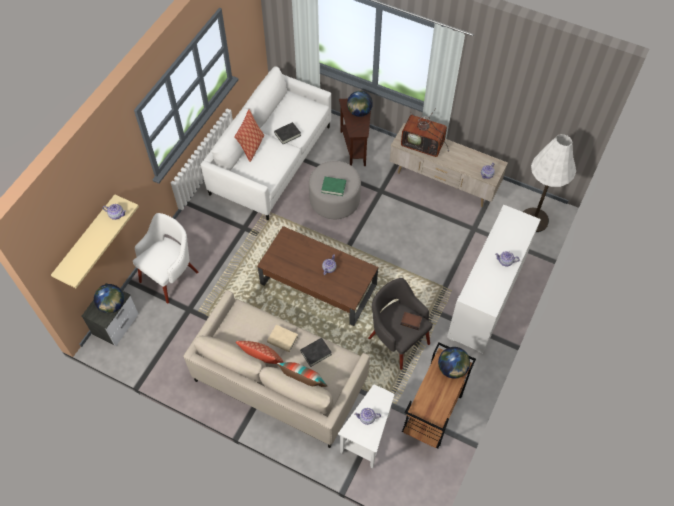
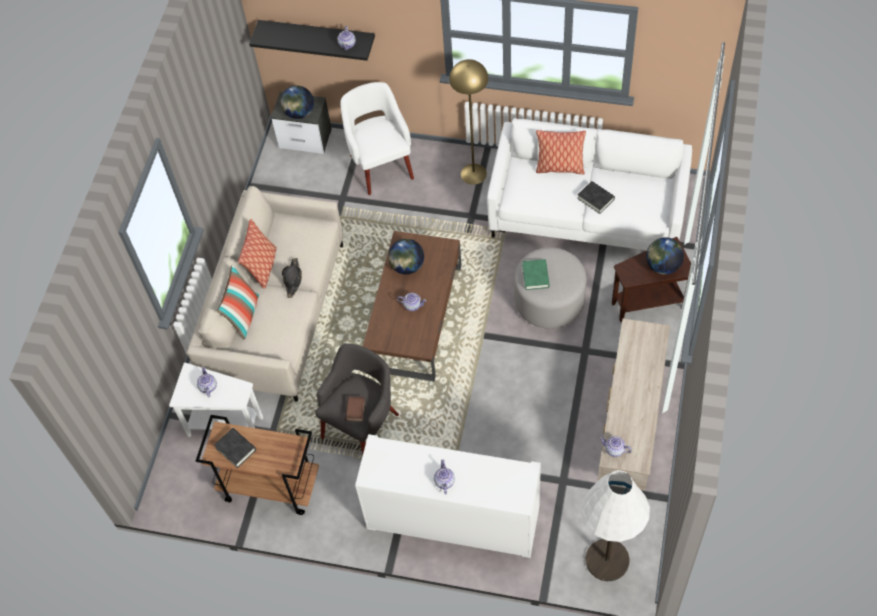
camera: 80 degrees right, 0 degrees up
(86, 239) = (317, 36): beige shelf -> black shelf
(170, 276) = (381, 165): white armchair -> white armchair turned 135 degrees counterclockwise
(206, 217) = (473, 173): none -> yellow floor lamp
(282, 339) = (293, 279): beige book -> black hat
(316, 353) = (284, 317): black book -> black book (236, 449)
(424, 144) = (638, 358): television -> none
(452, 369) = (283, 458): globe -> globe (407, 266)

